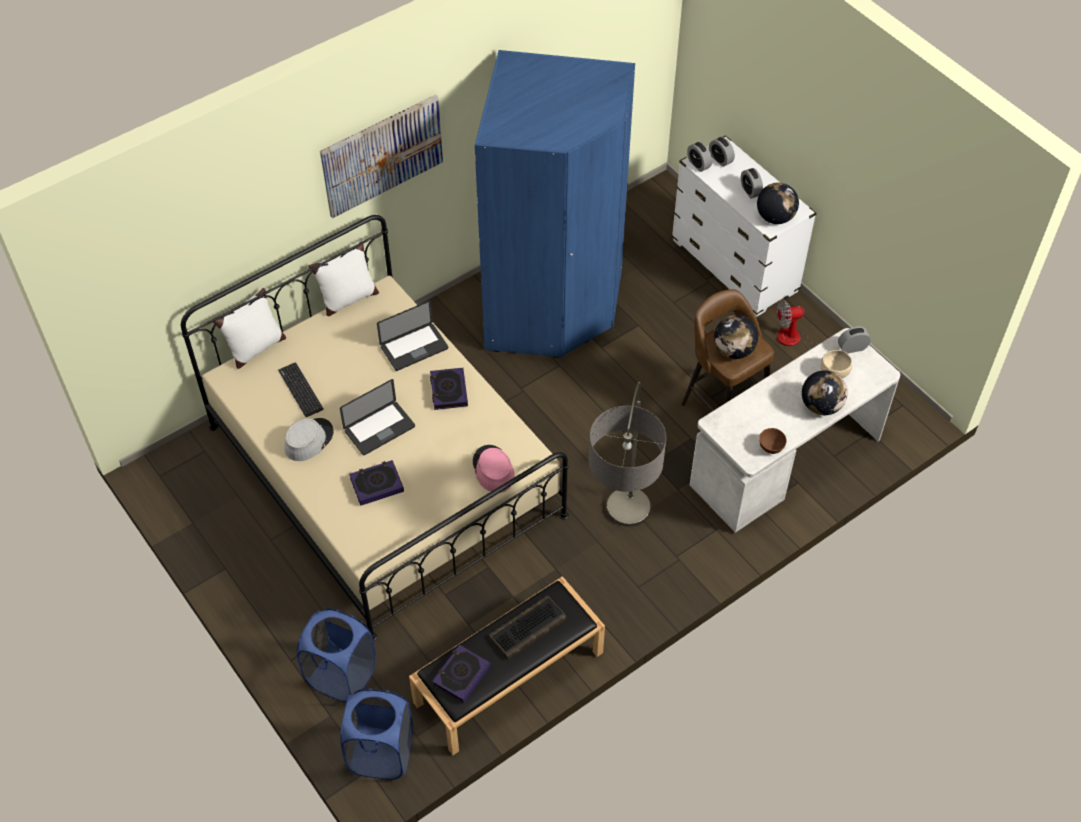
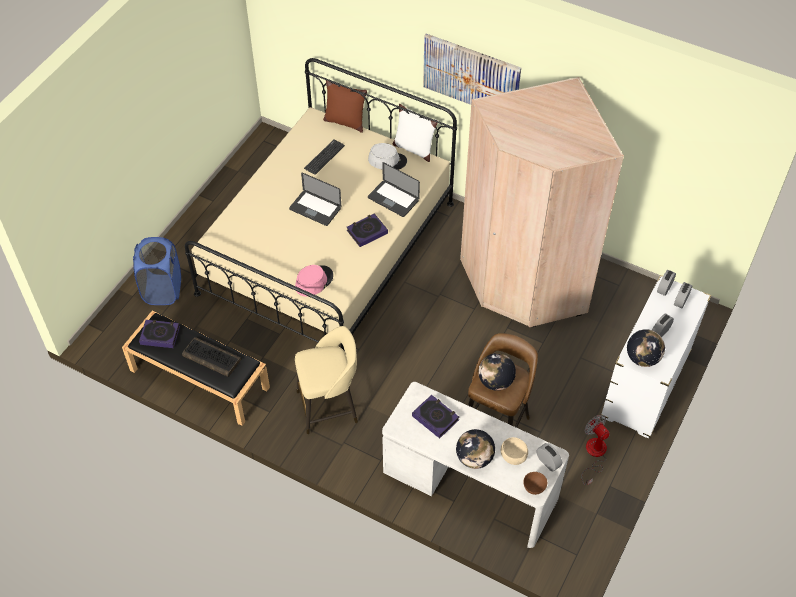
camera: 65 degrees right, 0 degrees up
(255, 348) = (344, 121): white pillow -> brown pillow
(308, 440) = (287, 177): grey hat -> grey hat (387, 160)
(376, 485) = (269, 225): book -> book (435, 418)
(381, 754) = (116, 333): blue laundry basket -> none
(551, 307) = (524, 283): blue wardrobe -> beige wardrobe
(620, 553) = (329, 406): floor lamp -> beige stool
(771, 447) = (414, 436): brown bowl -> brown bowl (534, 488)

